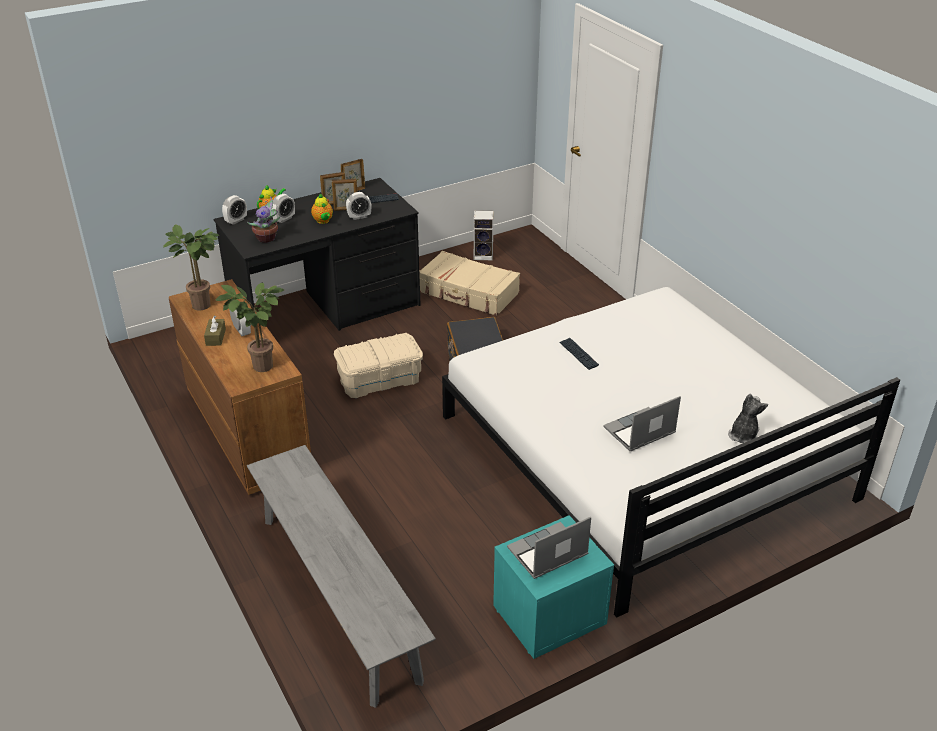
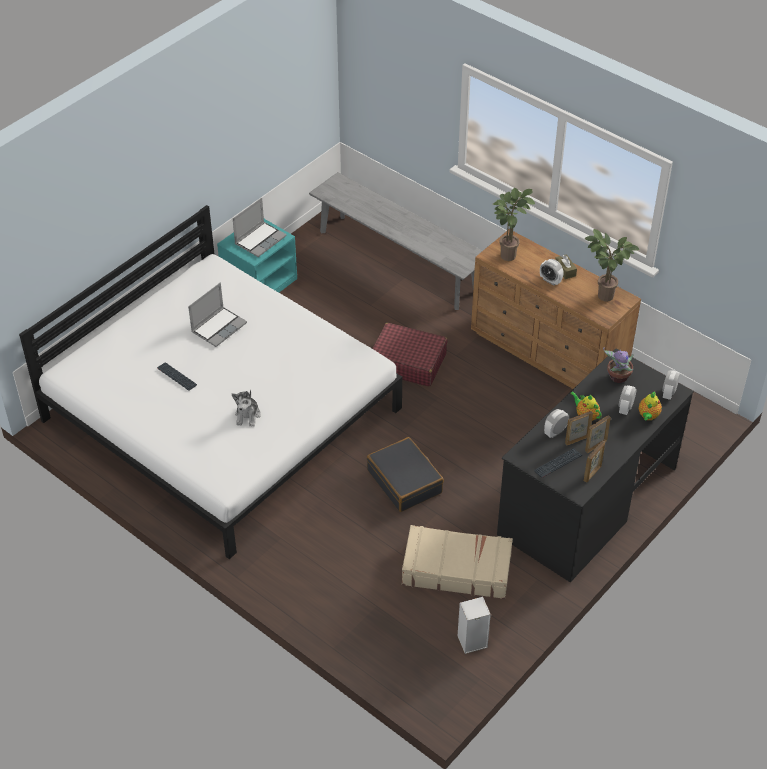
camera: 160 degrees right, 10 degrees up
(380, 380) = (477, 430): beige storage box -> none
(408, 459) = (407, 362): none -> red suitcase
(578, 354) = (287, 392): keyboard -> keyboard (176, 377)
(743, 435) = (139, 347): plush toy -> plush toy (248, 415)

